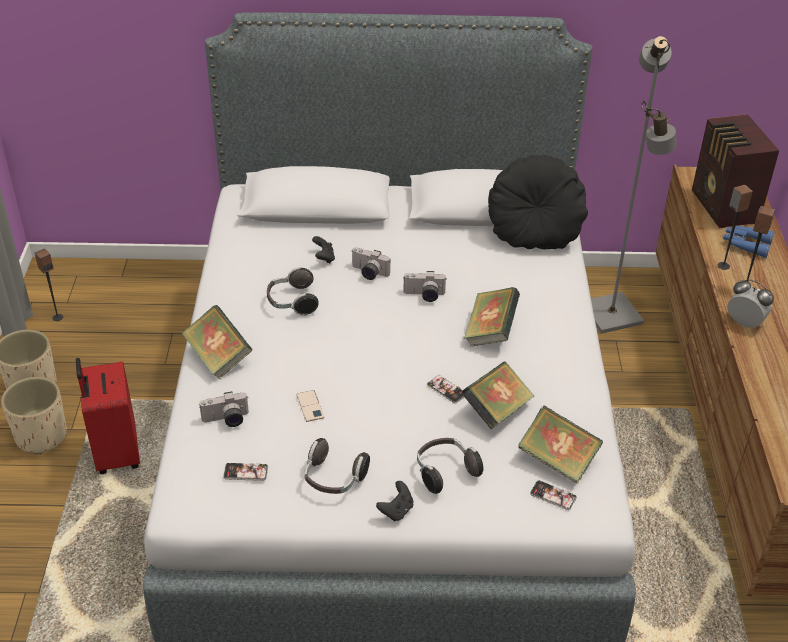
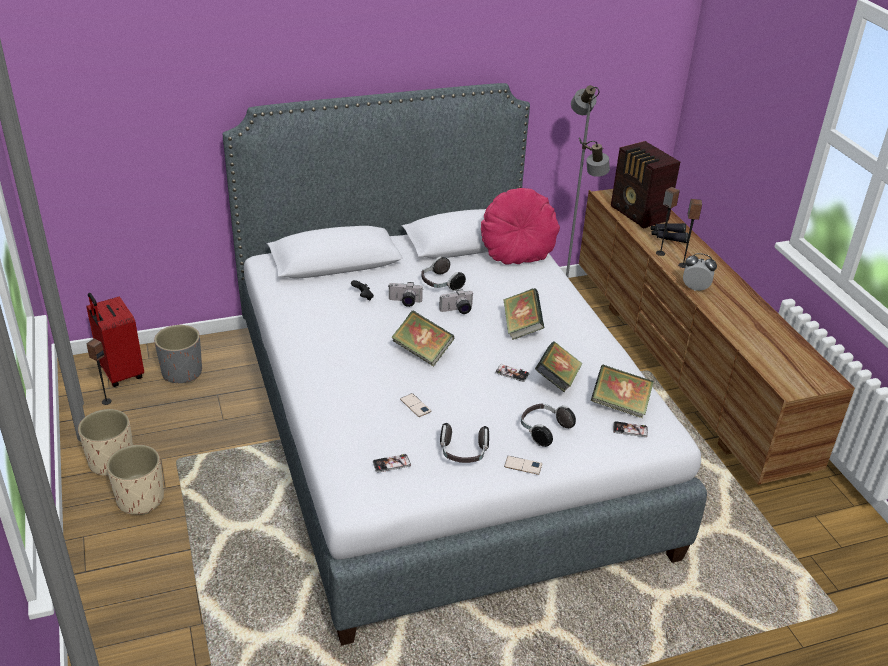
camera: 20 degrees left, 5 degrees down
(115, 454) = (215, 498): red suitcase -> red suitcase (120, 373)
(148, 300) = (182, 372): none -> grey planter
(218, 357) = (319, 385): book -> book (422, 352)
(226, 420) = (353, 430): camera -> none
(292, 302) = (356, 334): headphones -> headphones (440, 284)
(396, 511) = (523, 465): black game controller -> phone
(533, 239) = (517, 257): black pillow -> pink pillow
(746, 244) = (667, 236): blue binoculars -> black binoculars

